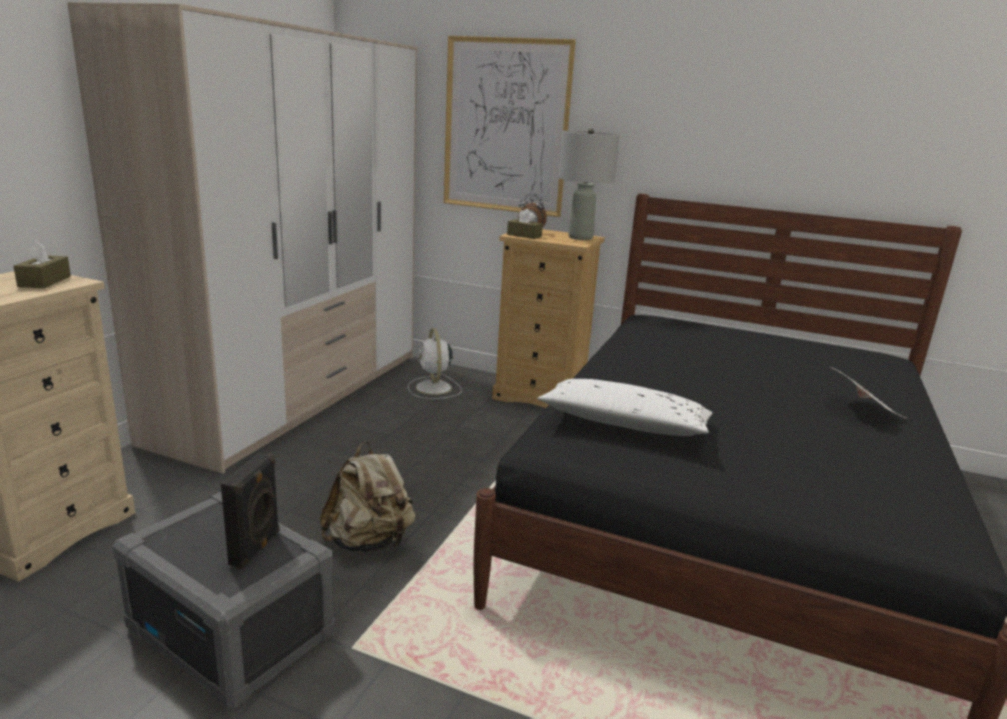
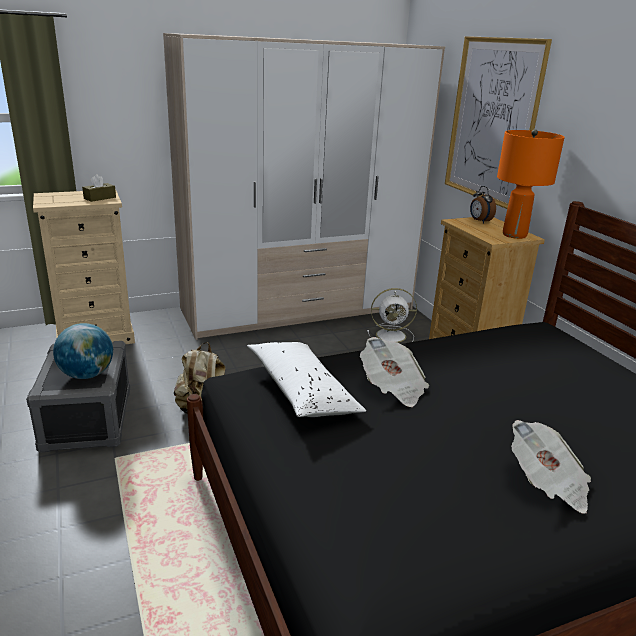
camera: 45 degrees right, 5 degrees up
(256, 548) = (87, 375): black speaker -> globe
(434, 388) = (392, 336): white fan -> white fan turned 120 degrees counterclockwise
(524, 235) = (463, 223): brown tissue box -> none
(580, 237) = (514, 235): grey table lamp -> orange table lamp
(673, 392) = (393, 387): none -> newspaper

